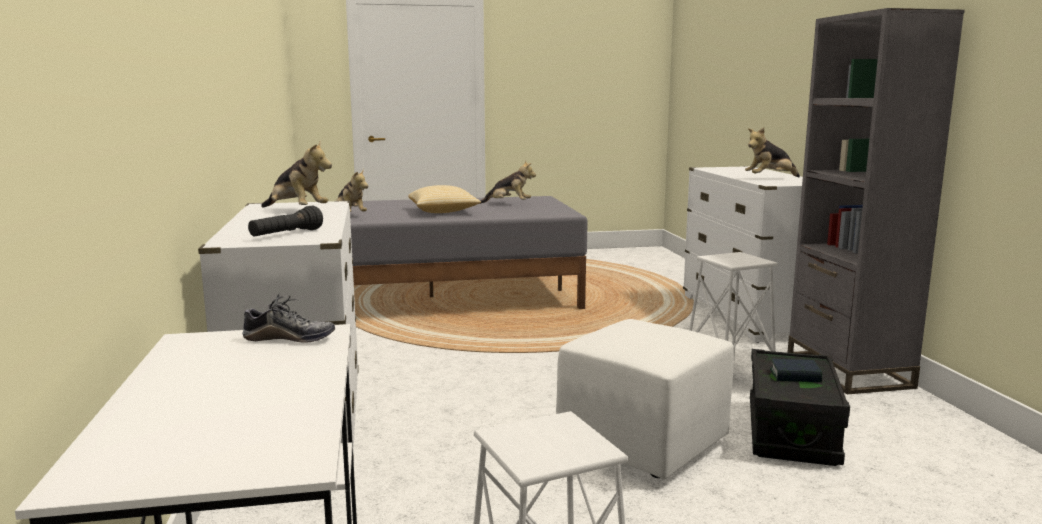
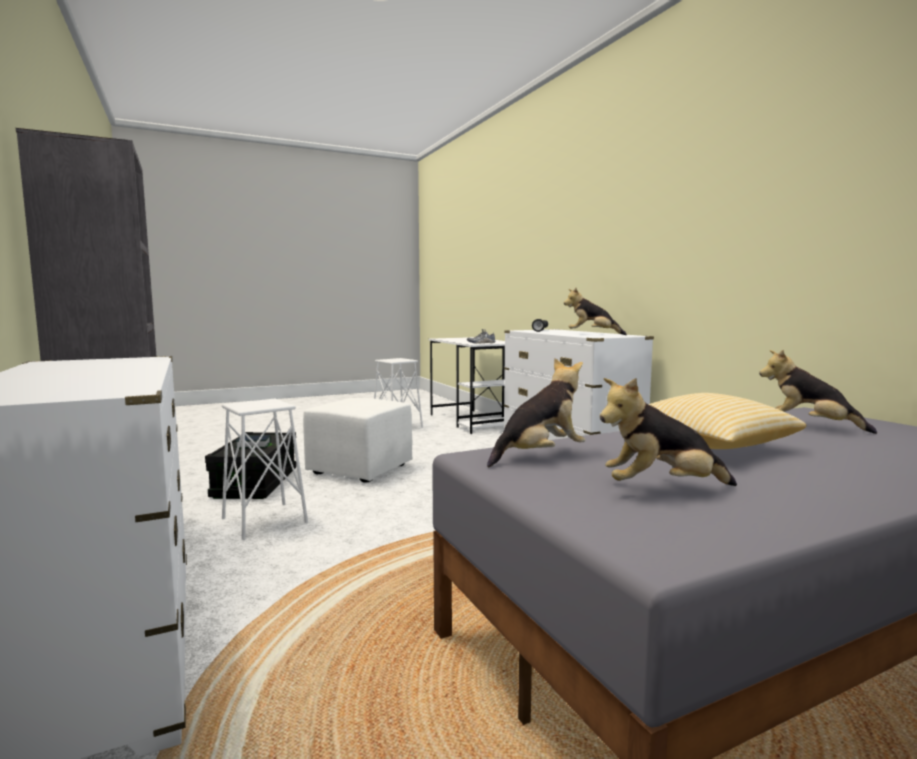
camera: 165 degrees right, 5 degrees down
(770, 178) = (100, 366): plush toy -> plush toy (539, 456)

